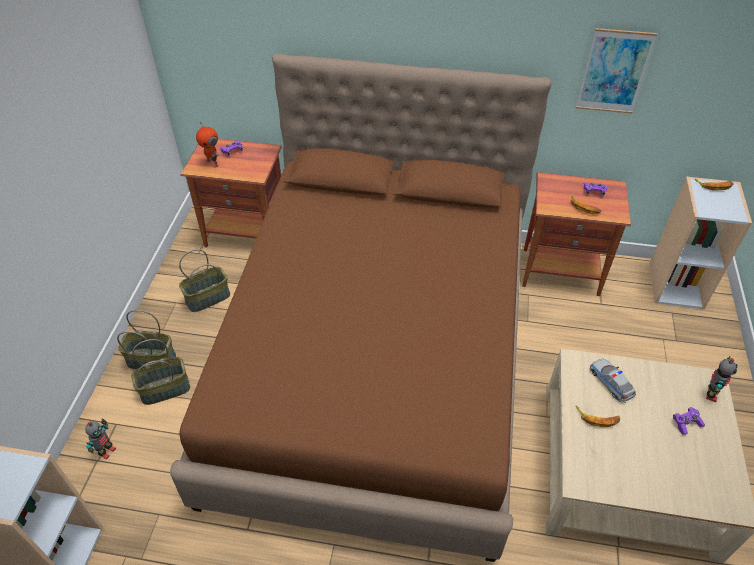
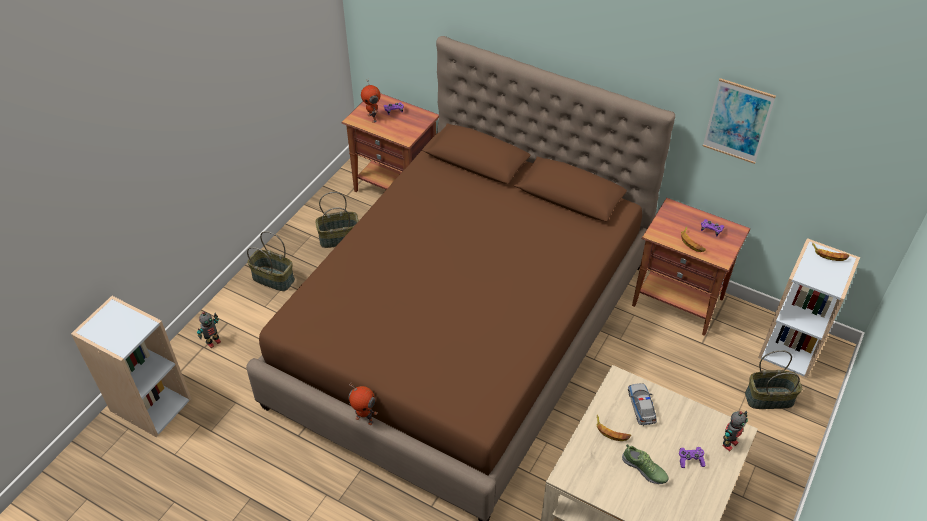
camera: 20 degrees right, 0 degrees up
(165, 388) = (276, 305): basket -> basket (769, 397)
(337, 492) = (365, 419): none -> toy robot
(650, 448) = (644, 469): none -> shoe

